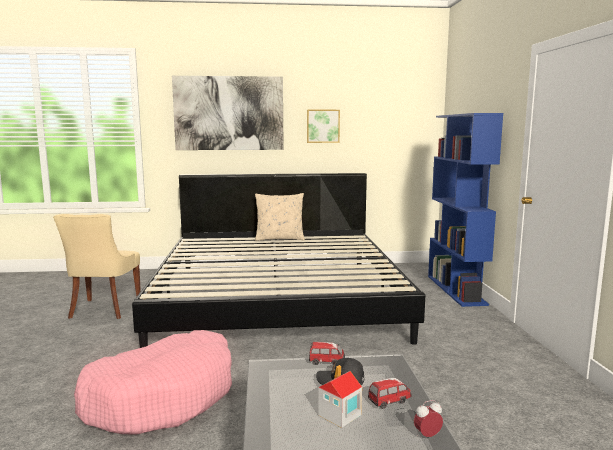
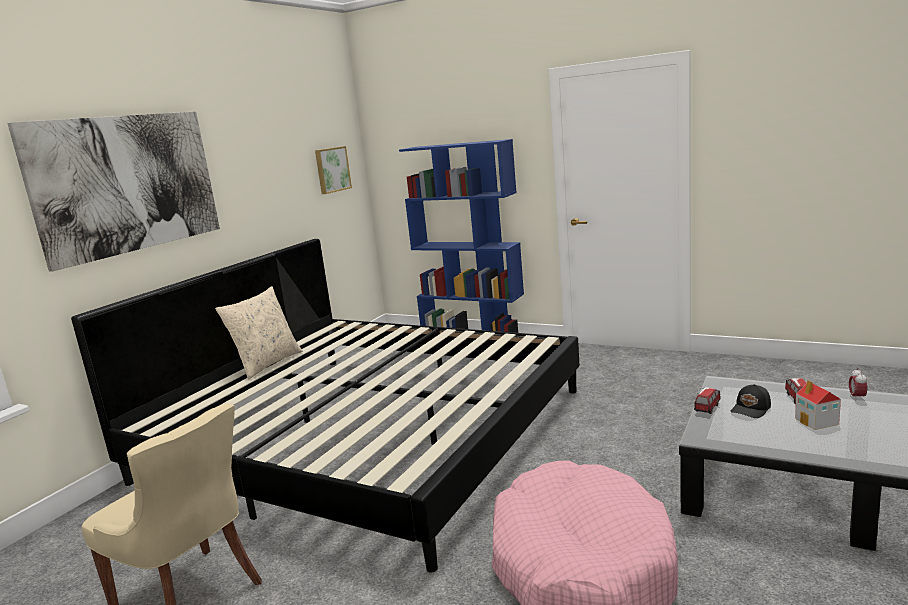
camera: 55 degrees left, 5 degrees up
(323, 126) = (256, 182): picture -> picture (332, 169)

